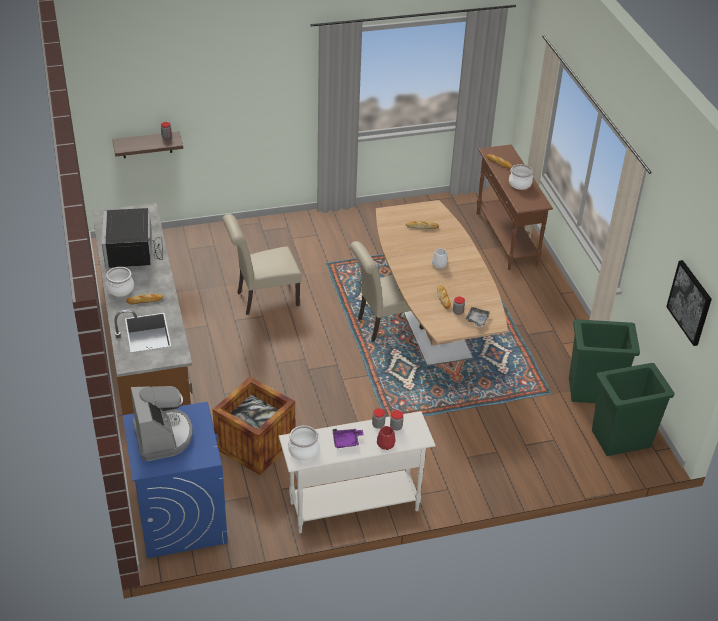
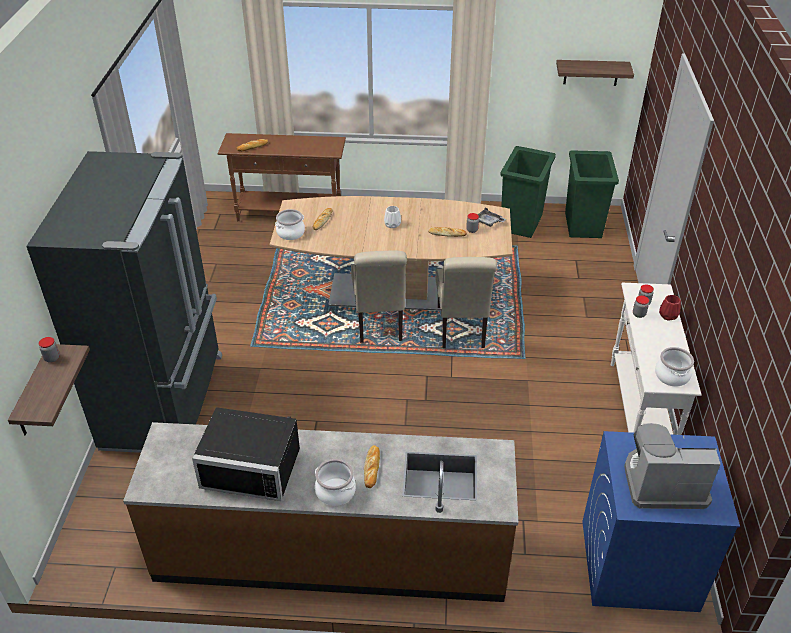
camera: 70 degrees left, 0 degrees up
(253, 240) = (166, 400): none -> black fridge
(255, 444) = (533, 471): crate -> none
(263, 299) = (286, 413): beige chair -> beige chair (461, 331)
(346, 441) = (661, 341): purple tray -> none
(520, 184) = (296, 144): cooking pot -> cooking pot (290, 233)
(690, 302) = (591, 72): picture -> shelf

